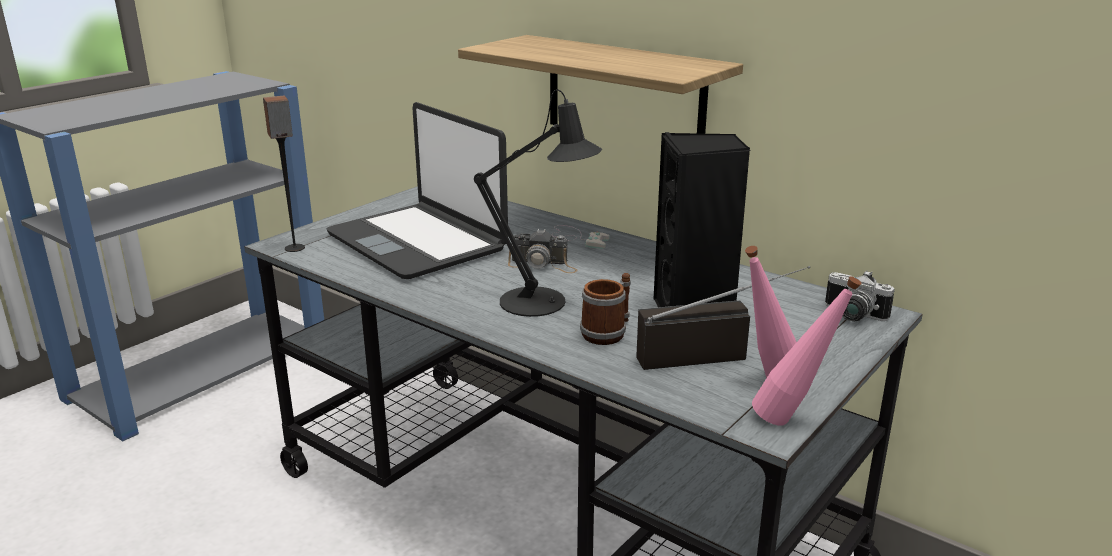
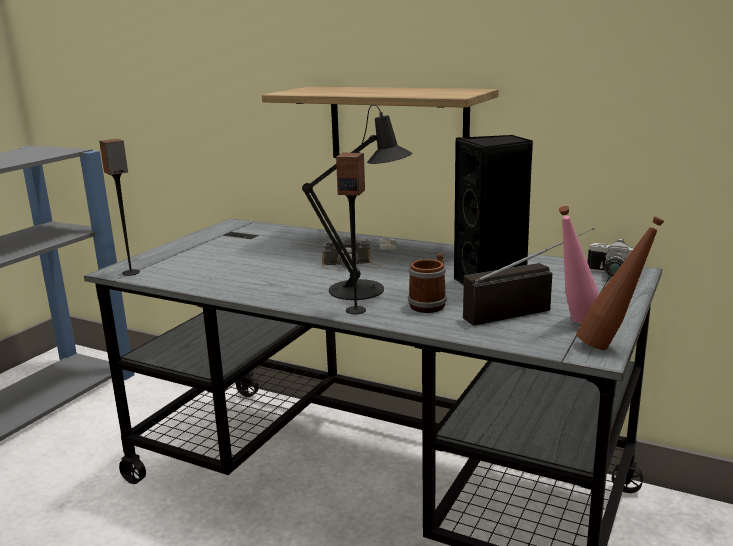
camera: 10 degrees left, 5 degrees down
(418, 242) = (238, 259): laptop -> none
(518, 330) = (356, 310): none -> speaker
(794, 422) = (612, 347): pink bottle -> brown bottle

